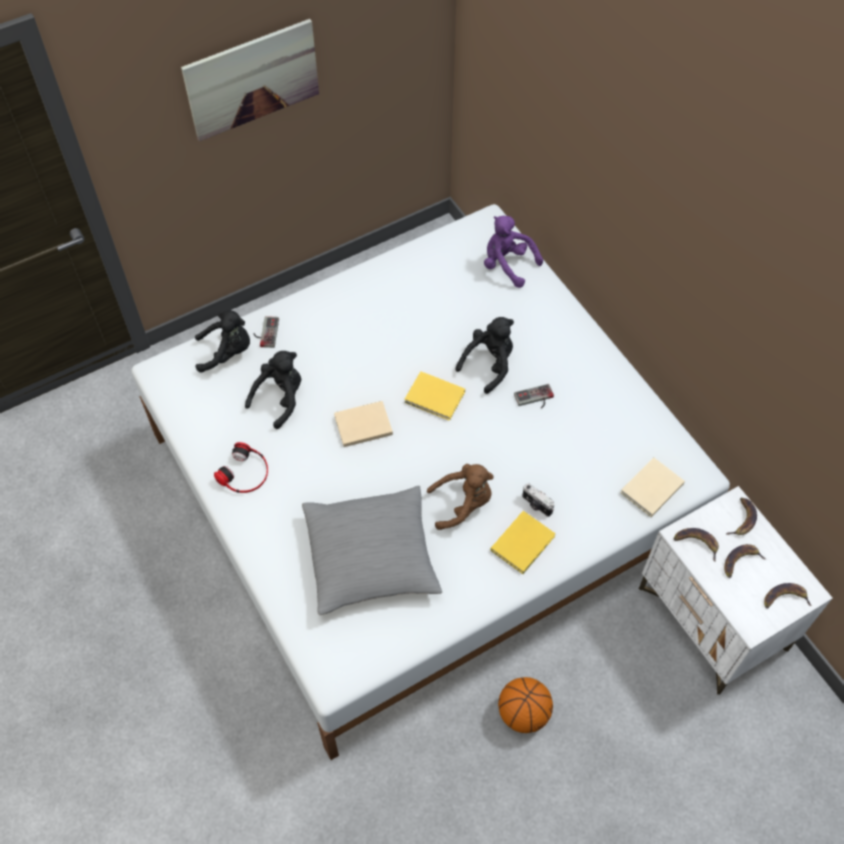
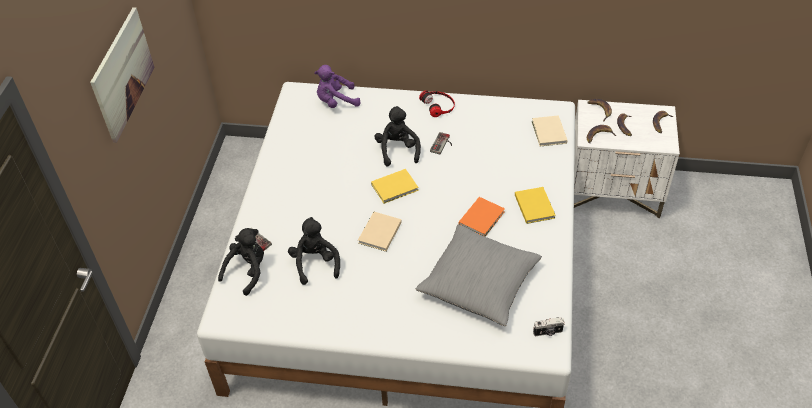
camera: 50 degrees left, 10 degrees down
(245, 473) = (354, 314): headphones -> headphones (438, 105)
(463, 504) = (483, 217): brown plush toy -> orange book
(523, 713) = (603, 312): basketball -> none
(536, 505) = (514, 186): camera -> camera (548, 332)

